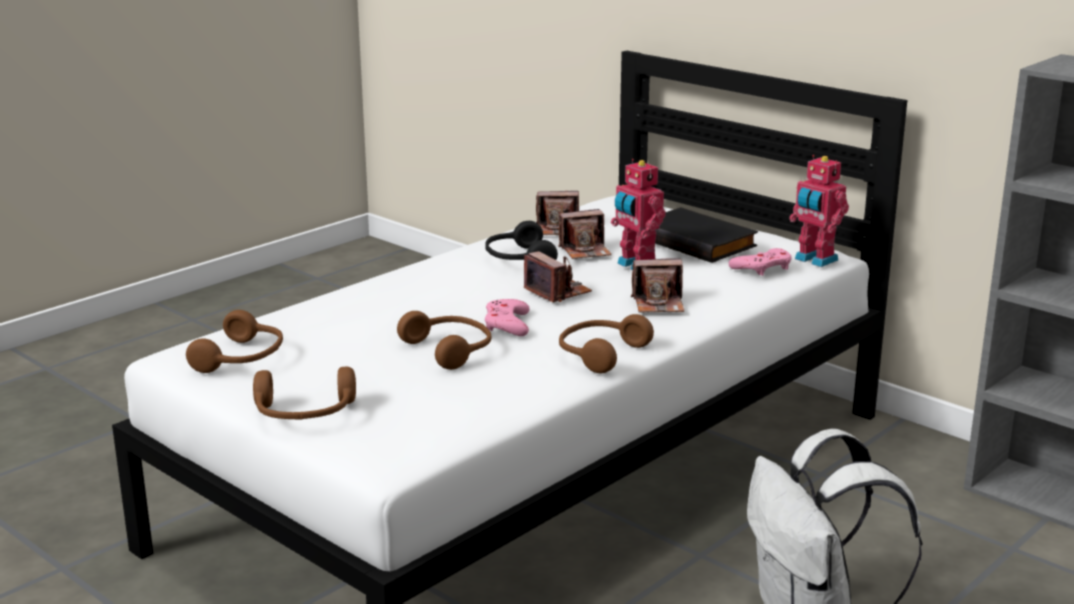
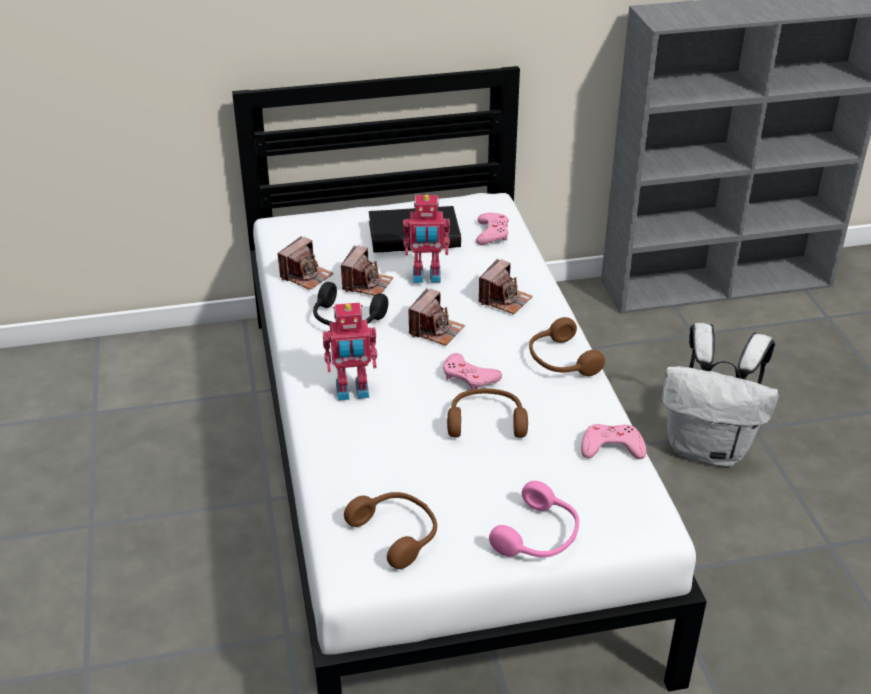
camera: 55 degrees left, 15 degrees up
(304, 414) = (539, 536): brown headphones -> pink headphones
(489, 412) = (611, 447): none -> pink game controller
(557, 292) = (436, 330): camera -> camera turned 120 degrees clockwise
(814, 260) = (497, 209): toy robot -> toy robot (352, 392)

